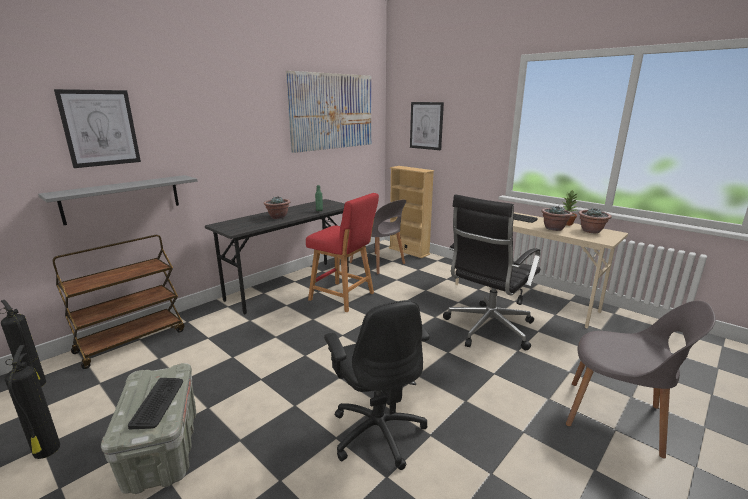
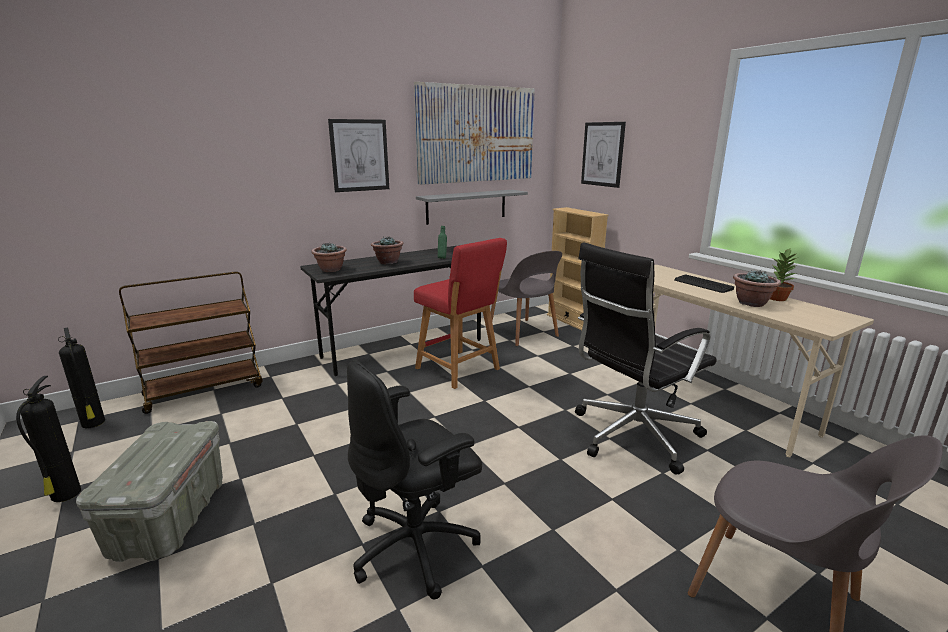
camera: 15 degrees right, 0 degrees up
(100, 128) = (182, 147): picture -> picture (359, 155)
(122, 199) = (205, 228): grey shelf -> grey shelf (466, 206)
(158, 402) = (157, 461): keyboard -> none
(378, 431) = (417, 546): black office chair -> black office chair turned 60 degrees clockwise
(591, 231) = (811, 311): potted plant -> potted plant (331, 270)

